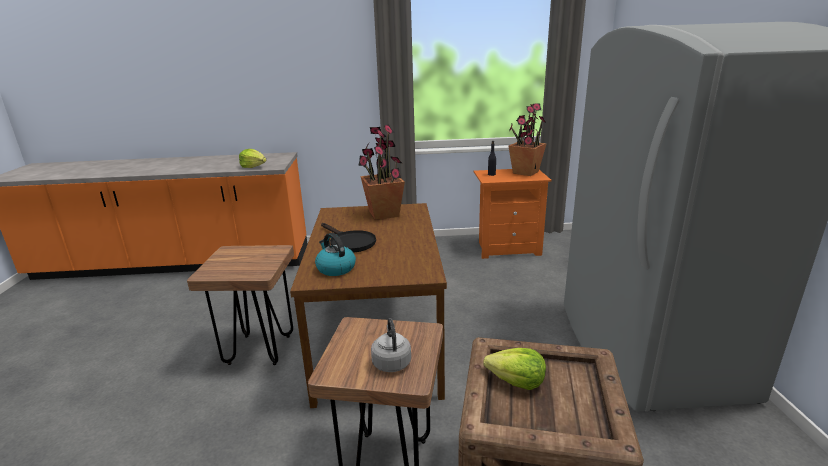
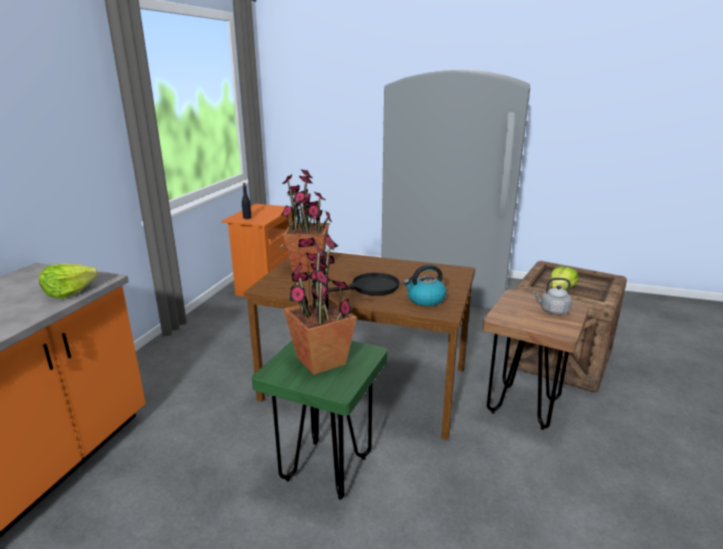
camera: 70 degrees left, 0 degrees up
(260, 349) = (326, 469): brown stool -> green stool
(525, 172) = (262, 208): potted plant -> potted plant (320, 361)

